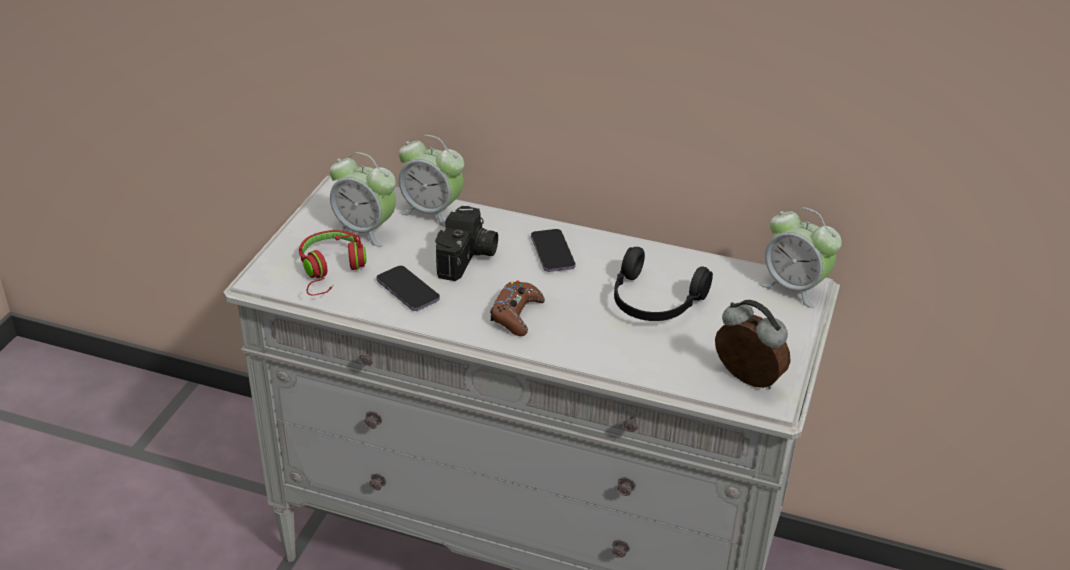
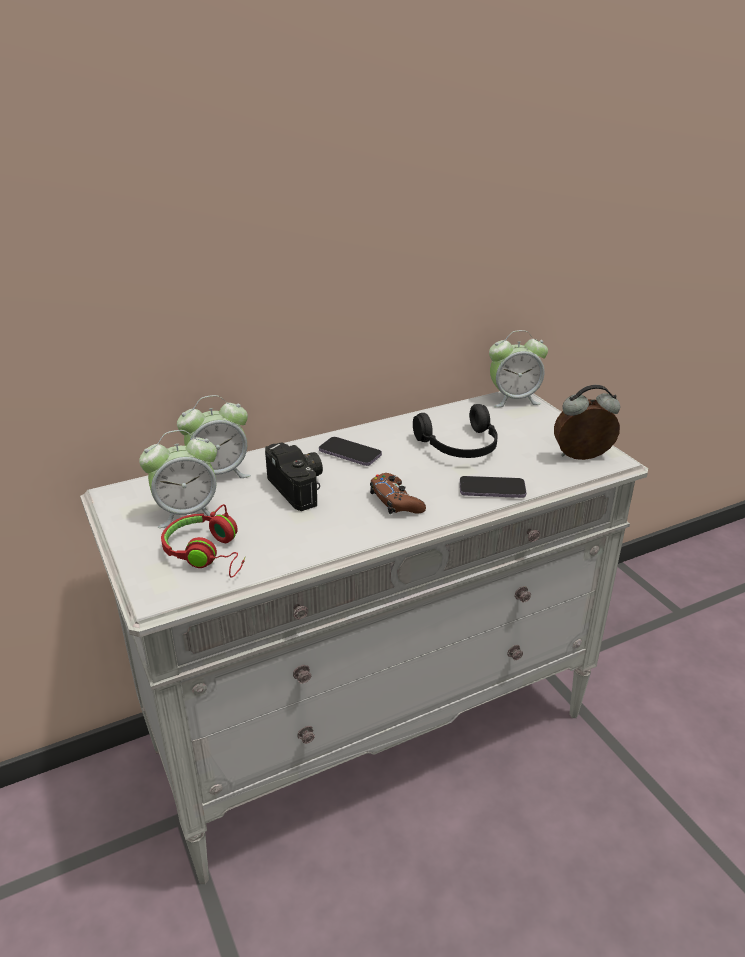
camera: 45 degrees left, 5 degrees down
(408, 290) = (294, 532): phone -> phone (492, 489)

